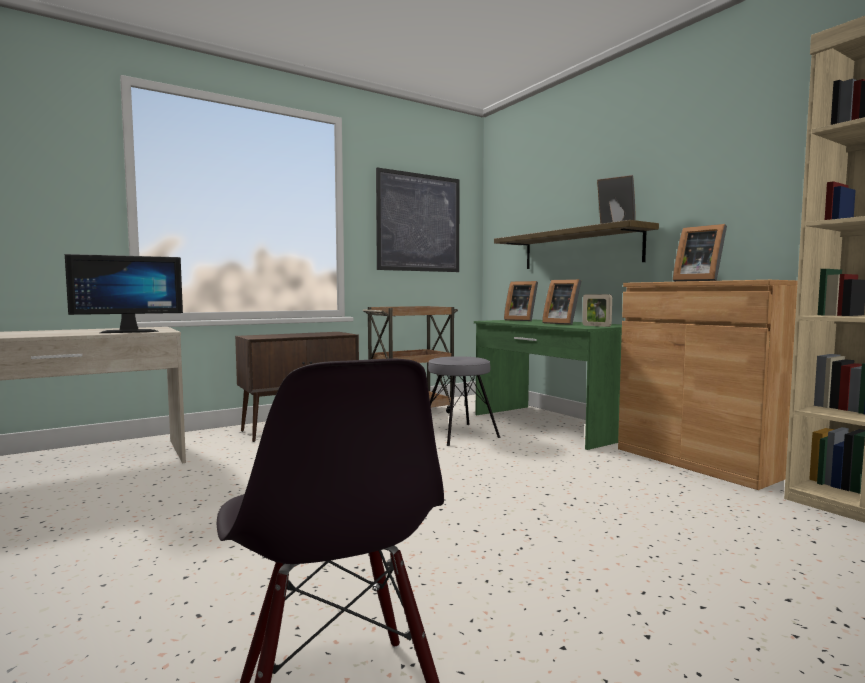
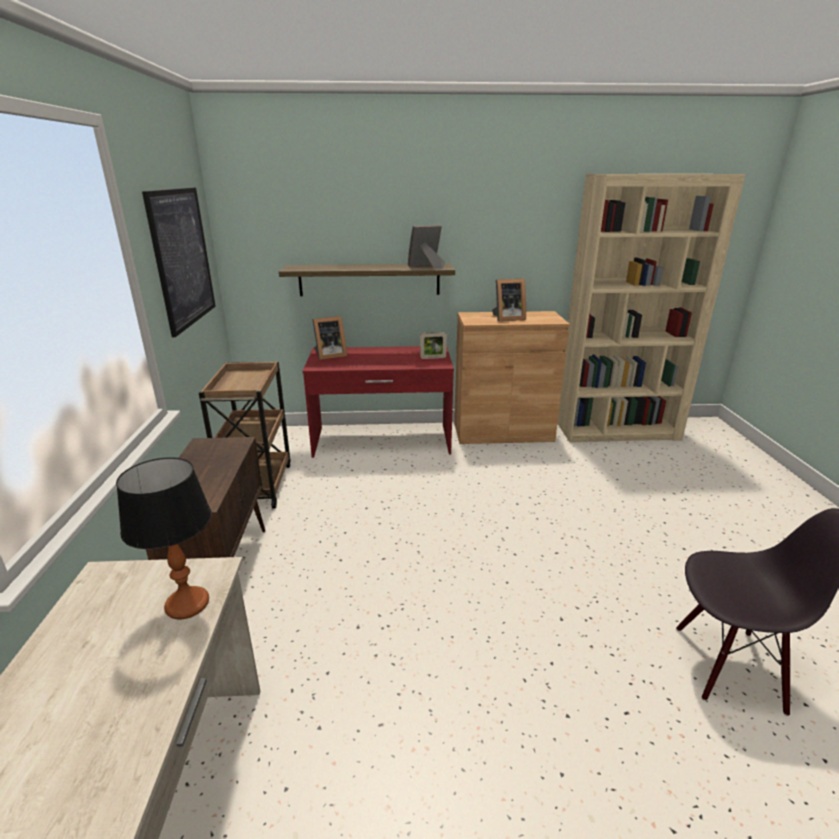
camera: 60 degrees left, 20 degrees up
(129, 332) = (187, 603): monitor -> table lamp
(458, 434) = (358, 486): grey stool -> none
(551, 425) = (382, 441): green desk -> red desk
(562, 323) = (391, 357): picture frame -> none

